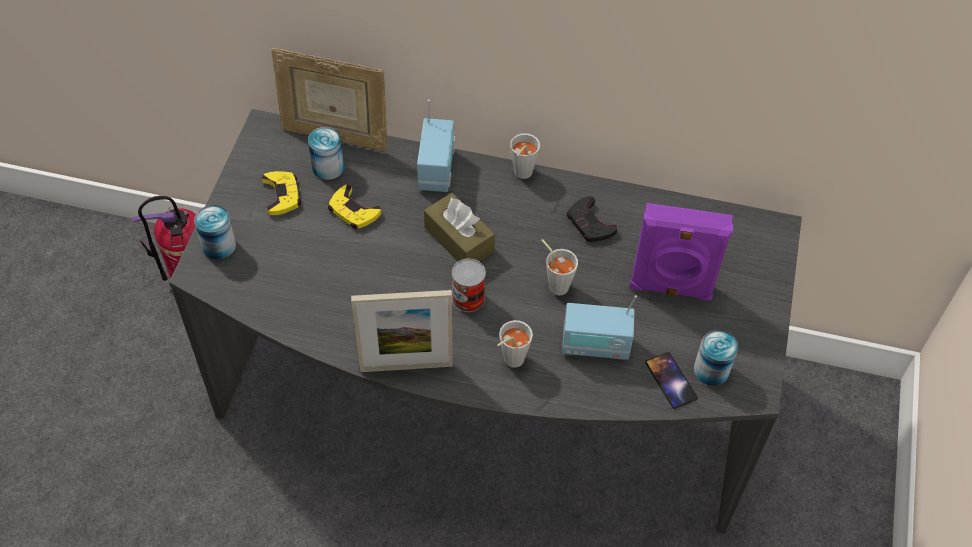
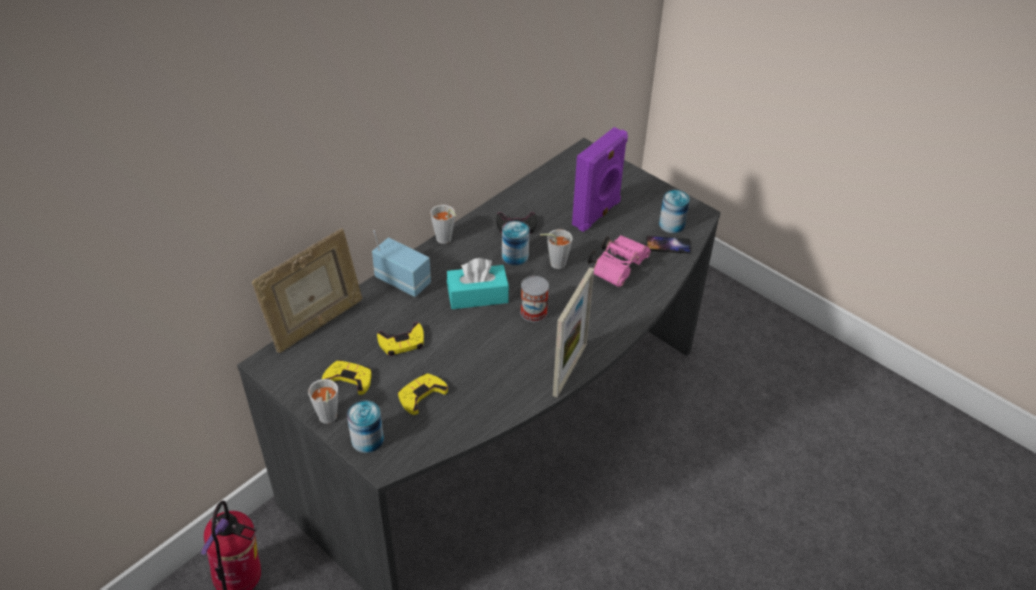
camera: 60 degrees left, 10 degrees down
(295, 259) = (421, 395): none -> yellow game controller
(328, 167) = (345, 340): can -> can (515, 256)
(459, 239) = (477, 295): brown tissue box -> turquoise tissue box
(510, 361) = (602, 313): grey cup -> grey cup (328, 420)
(595, 346) = (618, 267): radio -> pink binoculars

